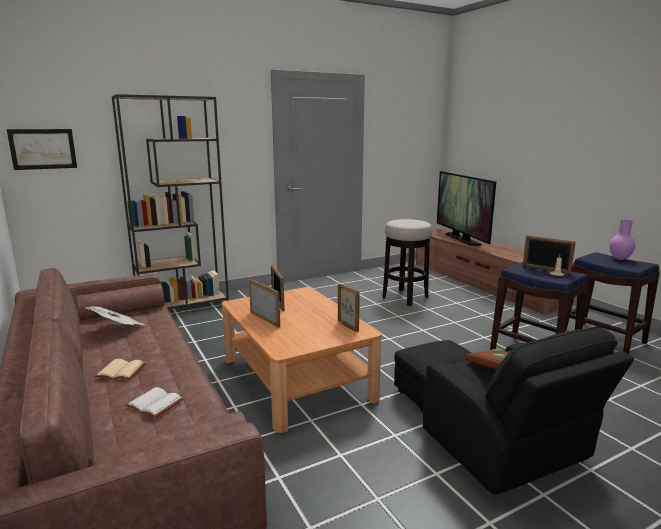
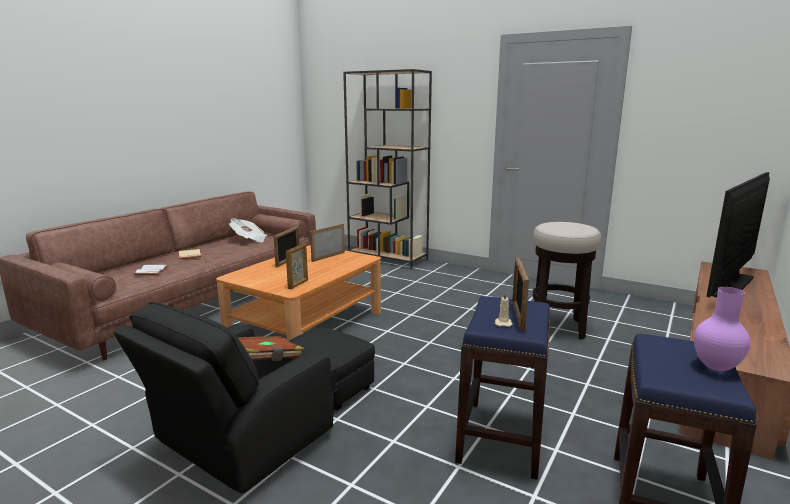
camera: 60 degrees right, 0 degrees up
(43, 149) = (324, 114): picture -> none

